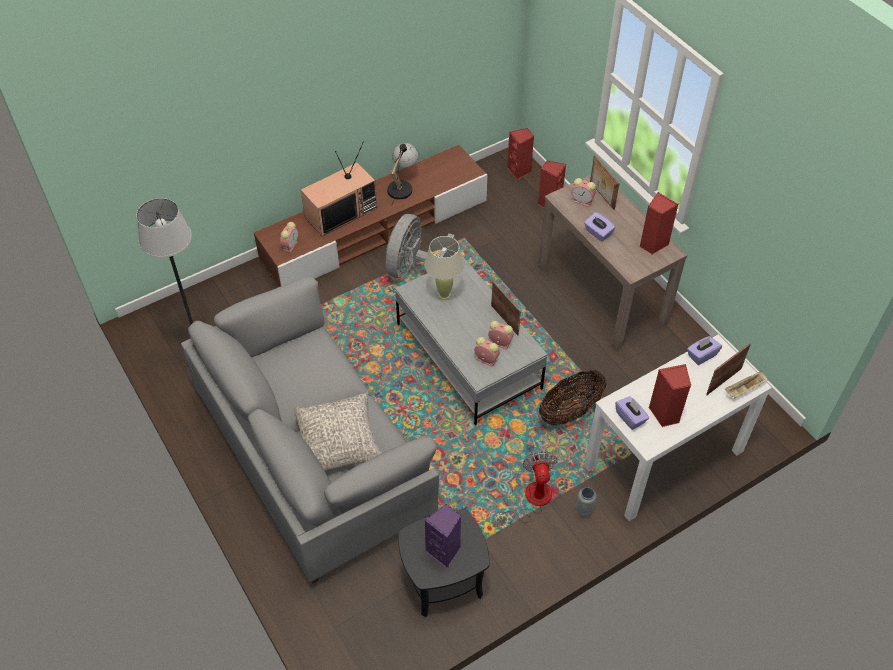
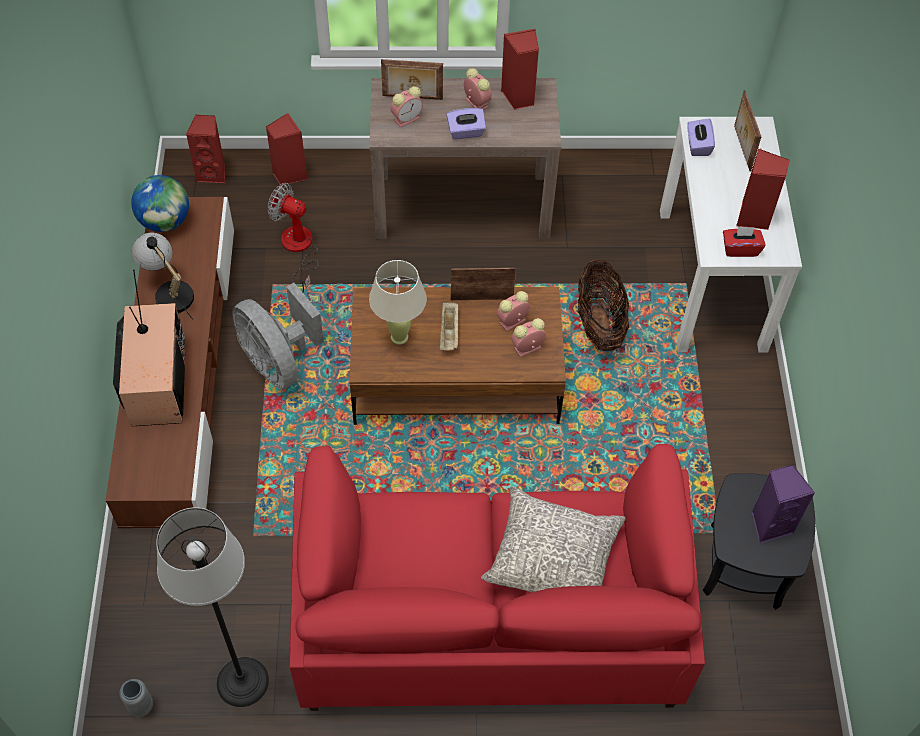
camera: 60 degrees left, 5 degrees up
(290, 245) = (167, 466): alarm clock -> alarm clock (475, 102)
(314, 454) = (489, 615): grey sofa -> red sofa
(447, 159) = (165, 221): none -> globe
(467, 356) = (455, 378): grey coffee table -> brown coffee table
(530, 500) = (691, 425): fan -> fan (298, 249)
(584, 510) = (732, 383): grey vase -> grey vase (141, 706)
(630, 418) = (740, 249): purple tissue box -> red tissue box
(744, 390) = (763, 138): beige tray -> beige tray (449, 332)

